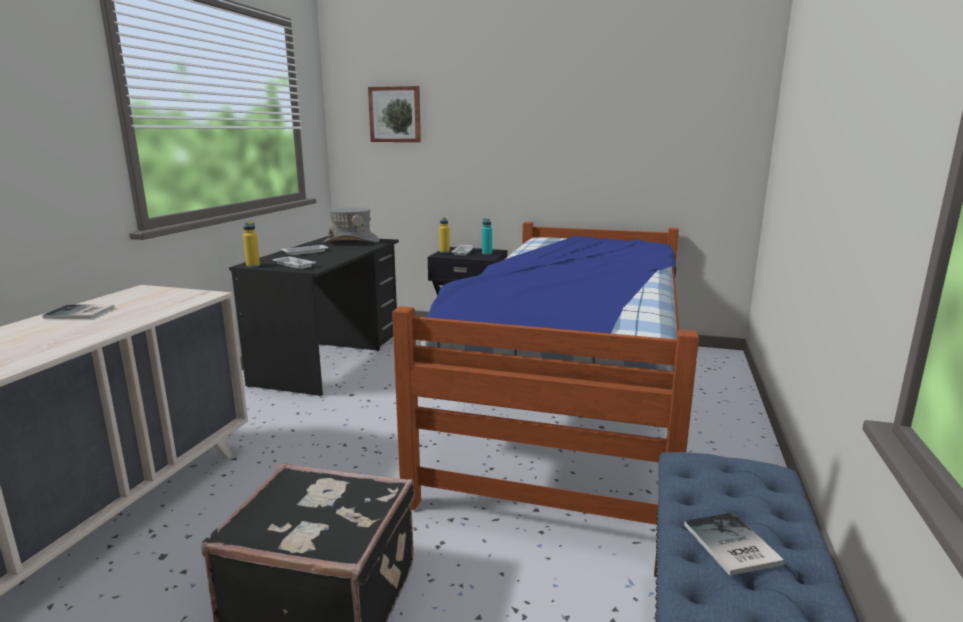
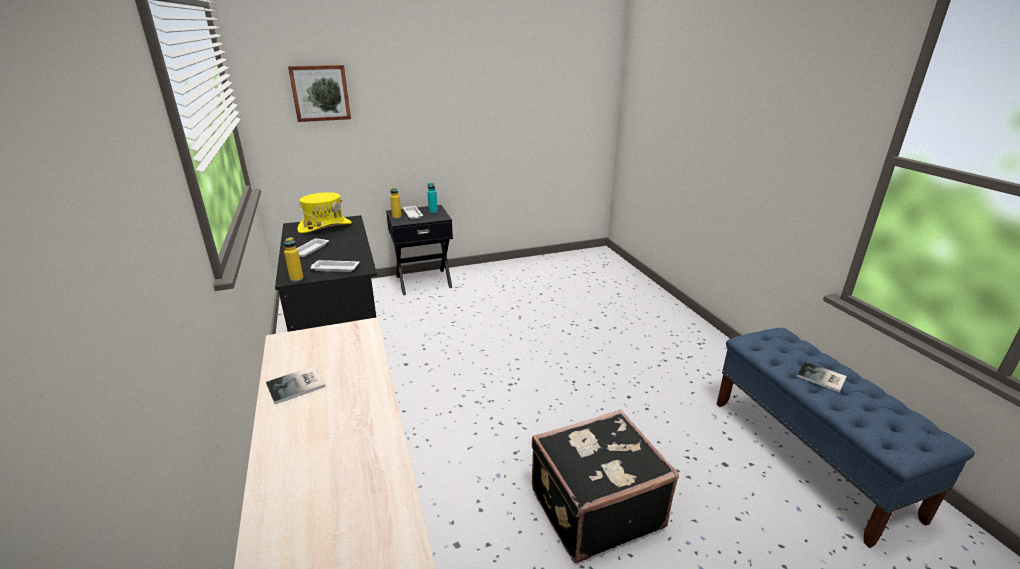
camera: 35 degrees left, 10 degrees up
(351, 241) = (325, 226): grey hat -> yellow hat
(568, 403) = (559, 317): bed -> none

